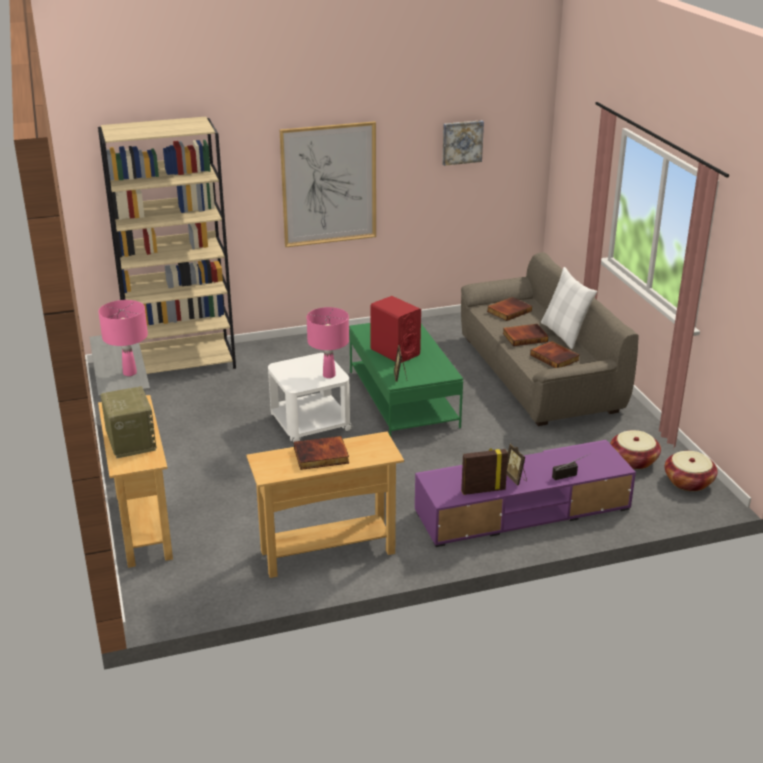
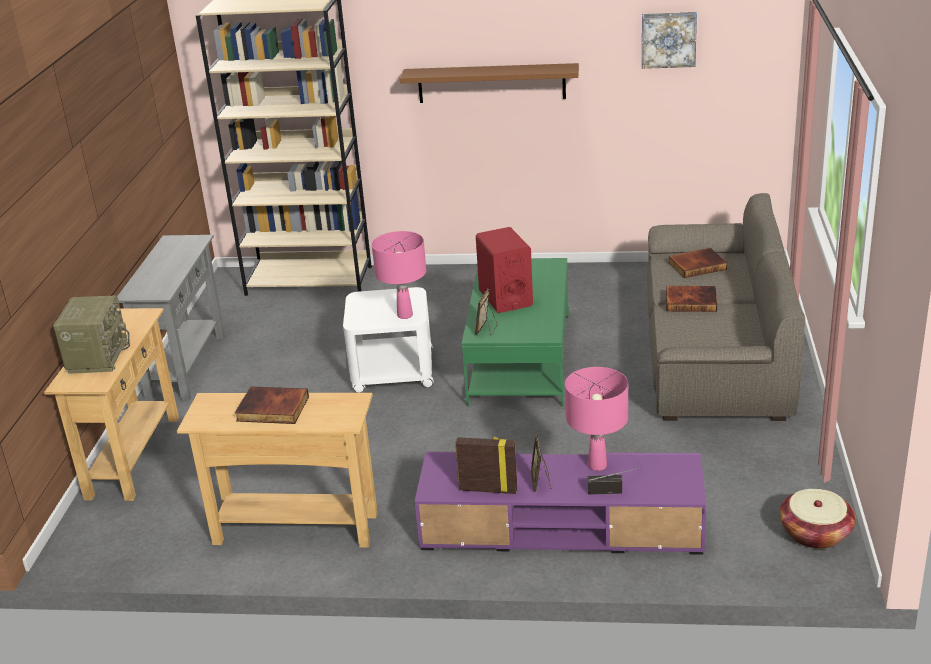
camera: 25 degrees right, 0 degrees up
(129, 373) = (164, 280): pink table lamp -> pink table lamp (597, 465)
(329, 184) = (491, 83): picture -> brown shelf
(555, 357) = (710, 333): book -> none
(564, 334) = (747, 305): white pillow -> none
(633, 460) = (758, 489): basket -> none

